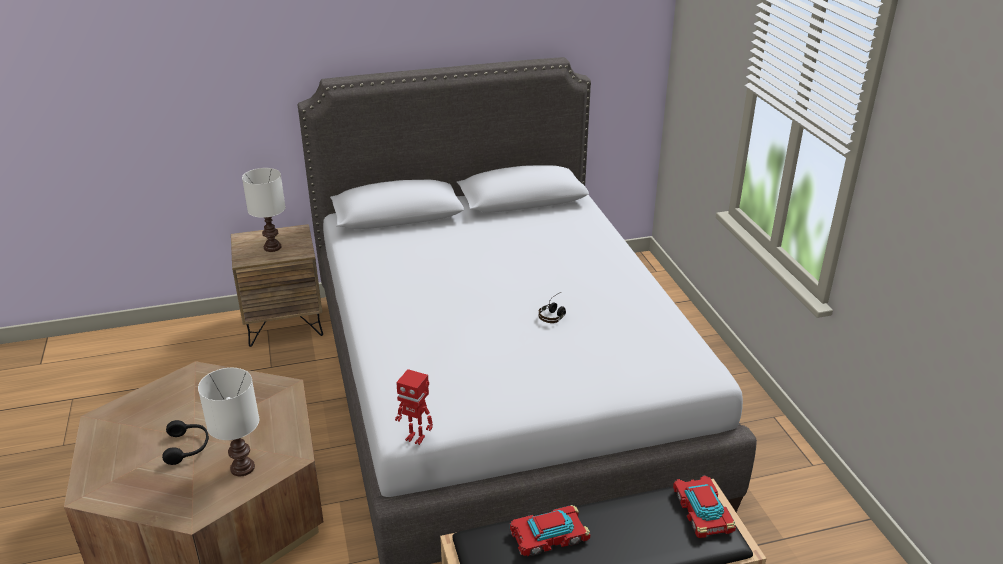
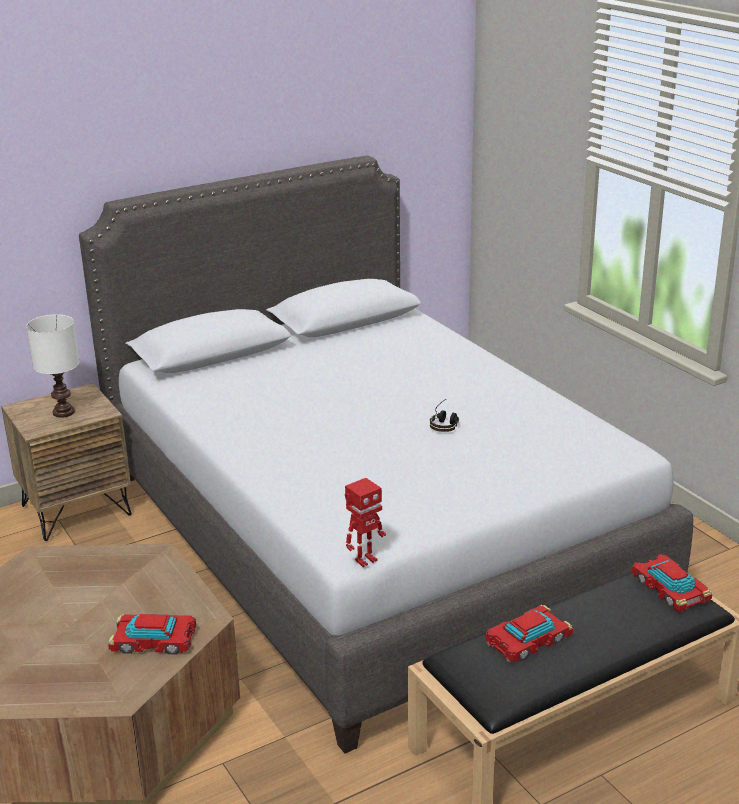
camera: 15 degrees left, 5 degrees down
(188, 447) = (74, 633): black headphones -> none
(242, 468) = (153, 641): white table lamp -> toy car
(416, 438) = (365, 560): toy robot -> toy robot turned 45 degrees counterclockwise

